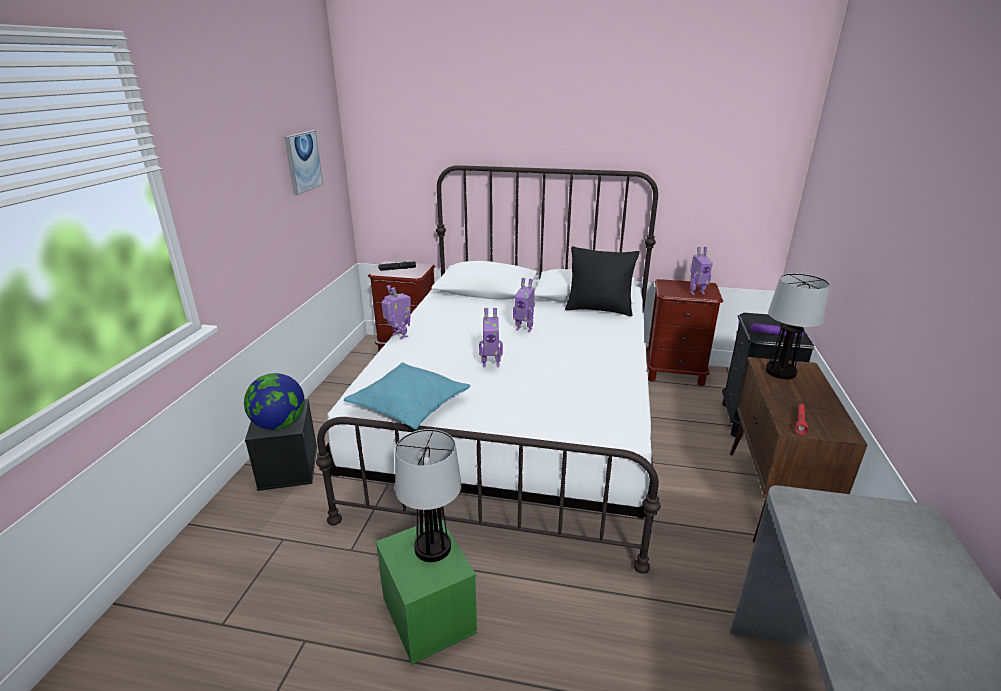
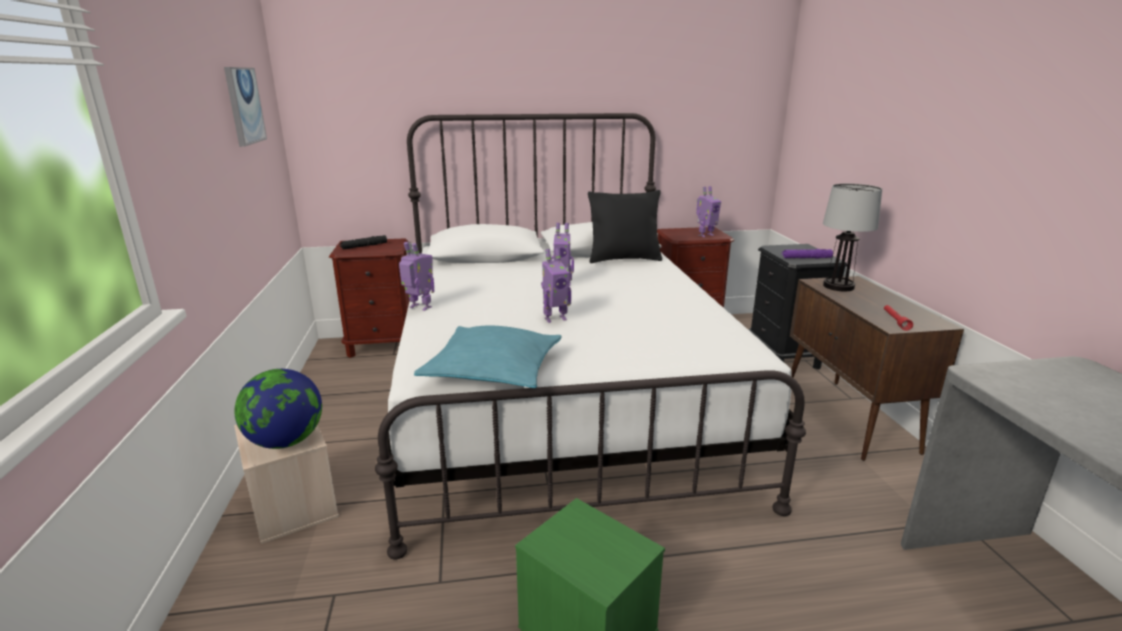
camera: 20 degrees left, 5 degrees down
(288, 467) = (292, 504): black storage box -> beige storage box
(433, 548) = (594, 533): table lamp -> none

